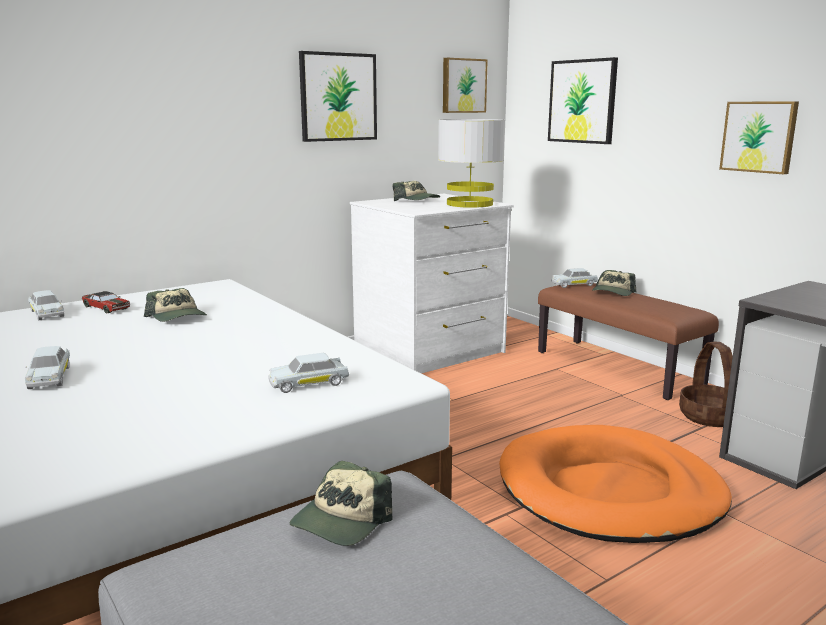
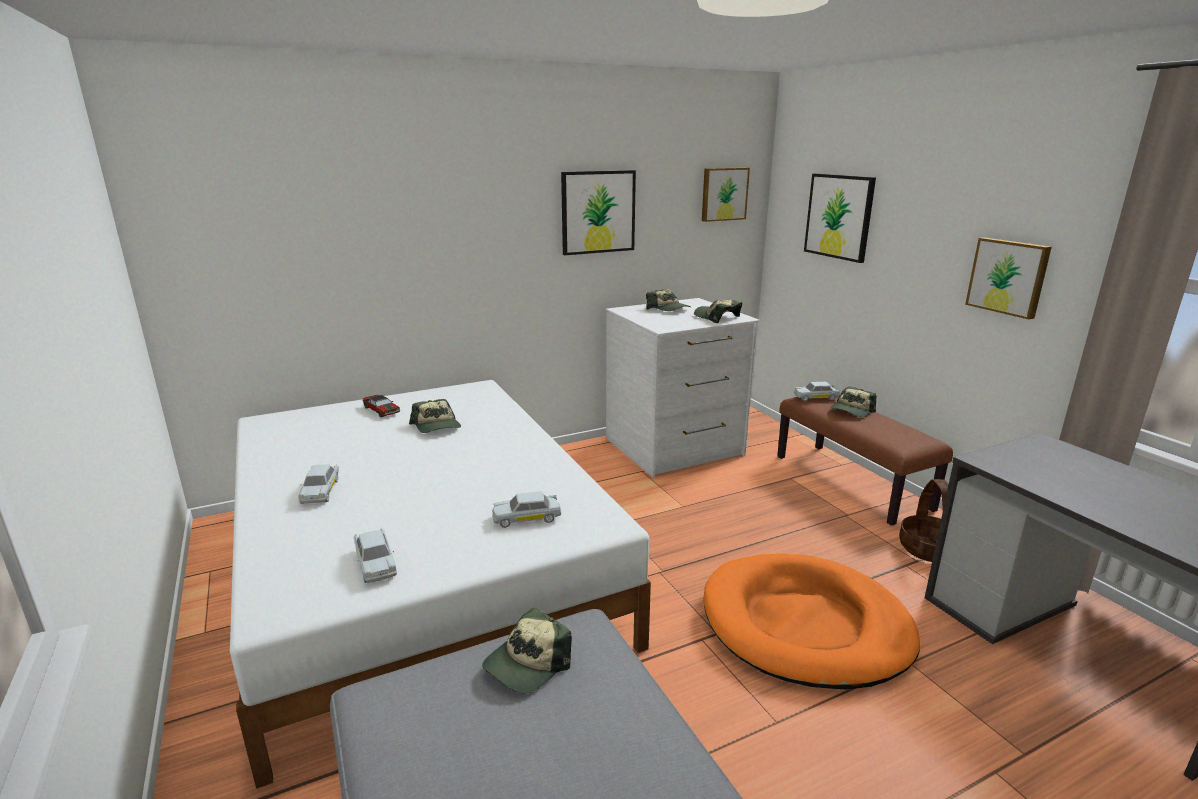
camera: 10 degrees right, 5 degrees up
(47, 313) = (333, 414): white toy car -> white toy car (376, 563)
(469, 204) = (716, 317): grey table lamp -> cap

